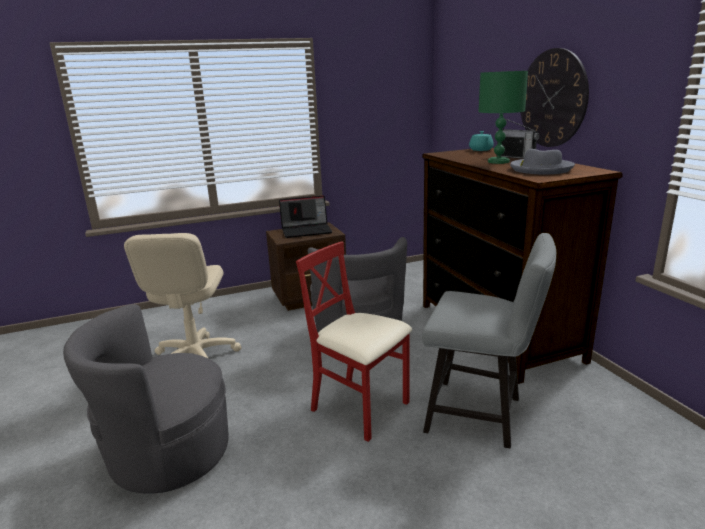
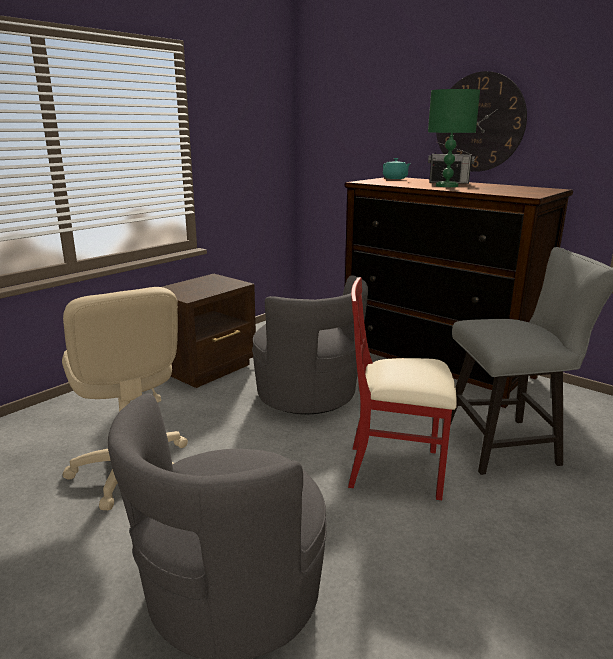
camera: 30 degrees left, 0 degrees up
(307, 230) = (201, 284): laptop -> none
(540, 169) = (504, 189): grey hat -> none

